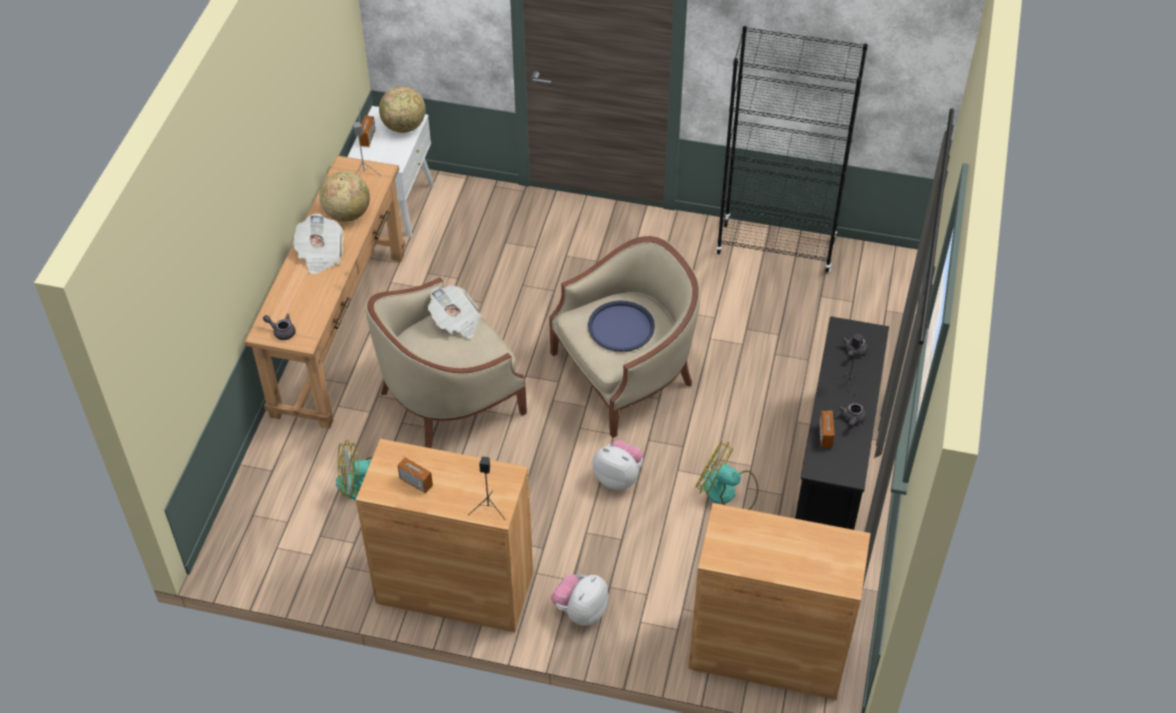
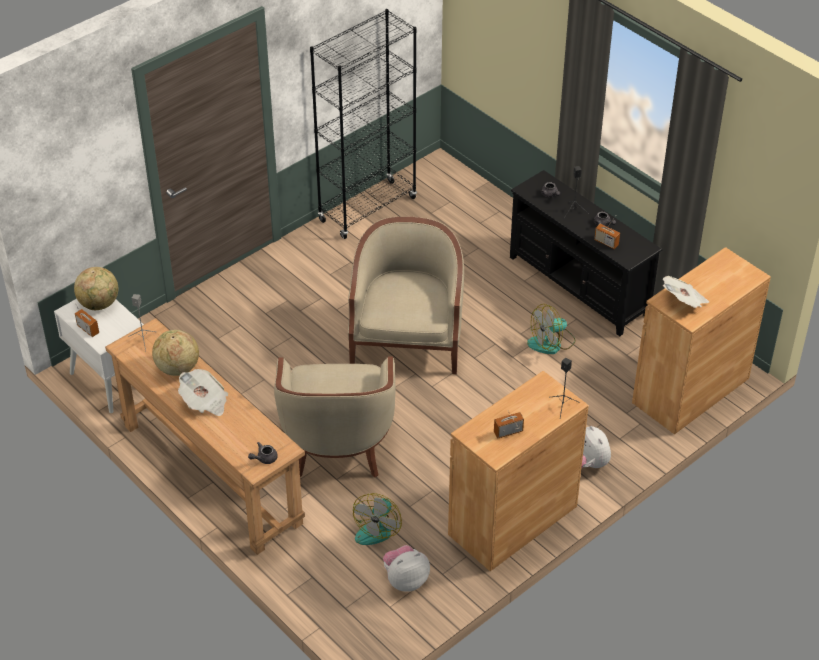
camera: 55 degrees left, 5 degrees down
(456, 322) = (315, 377): newspaper -> newspaper (684, 302)
(618, 477) = (492, 388): plush toy -> plush toy (405, 580)
(621, 327) = (405, 297): blue tray -> none

